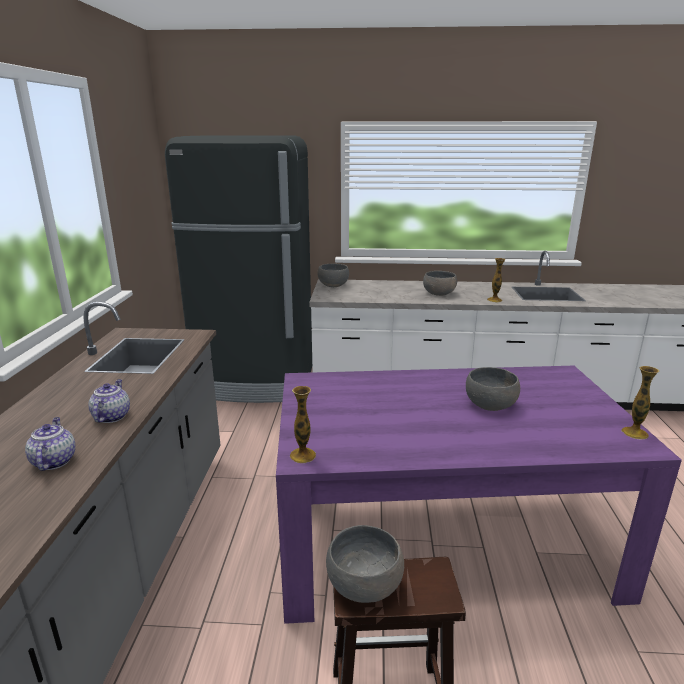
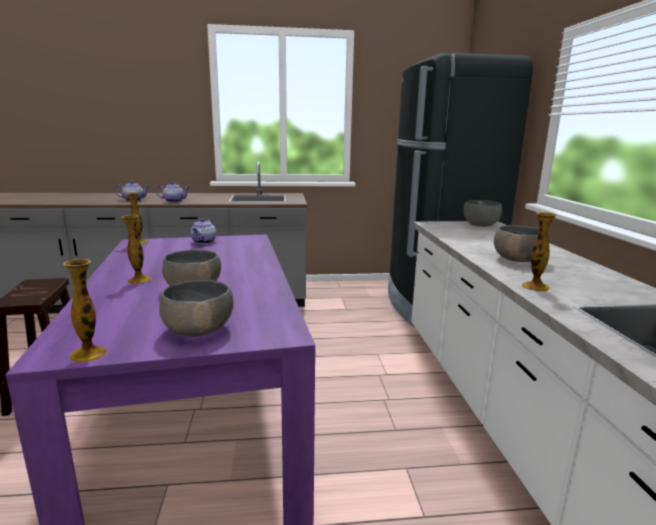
camera: 80 degrees right, 5 degrees down
(315, 408) = (204, 242): none -> teapot
(364, 585) = (39, 284): grey bowl -> grey bowl (198, 330)
(472, 434) = (139, 280): none -> vase

